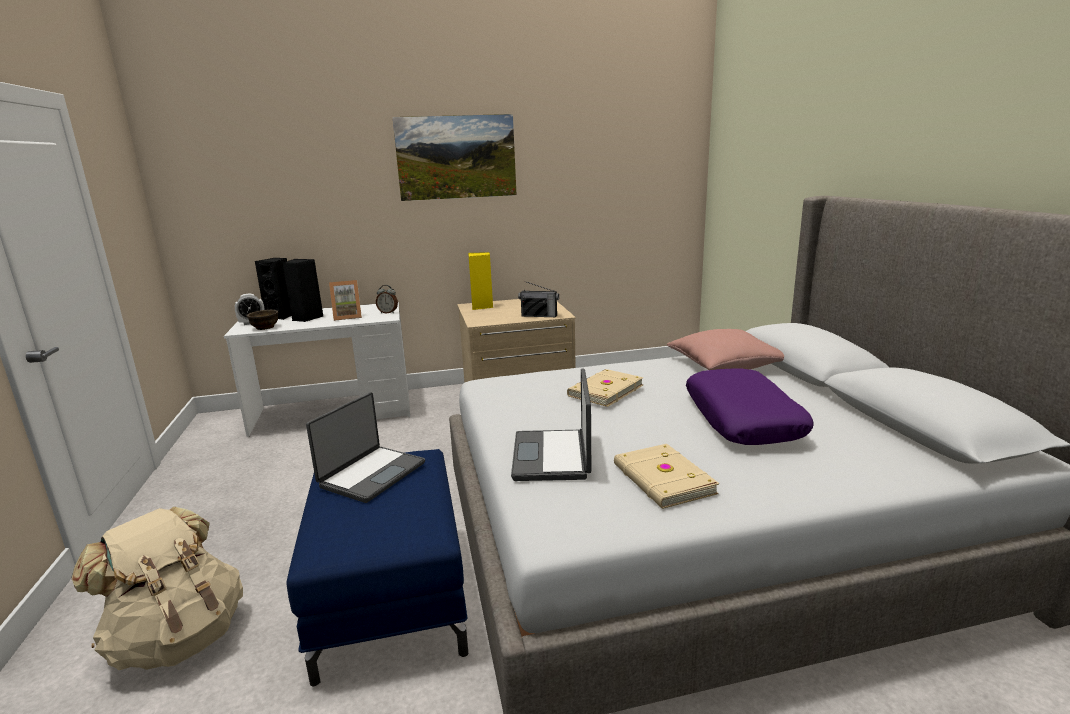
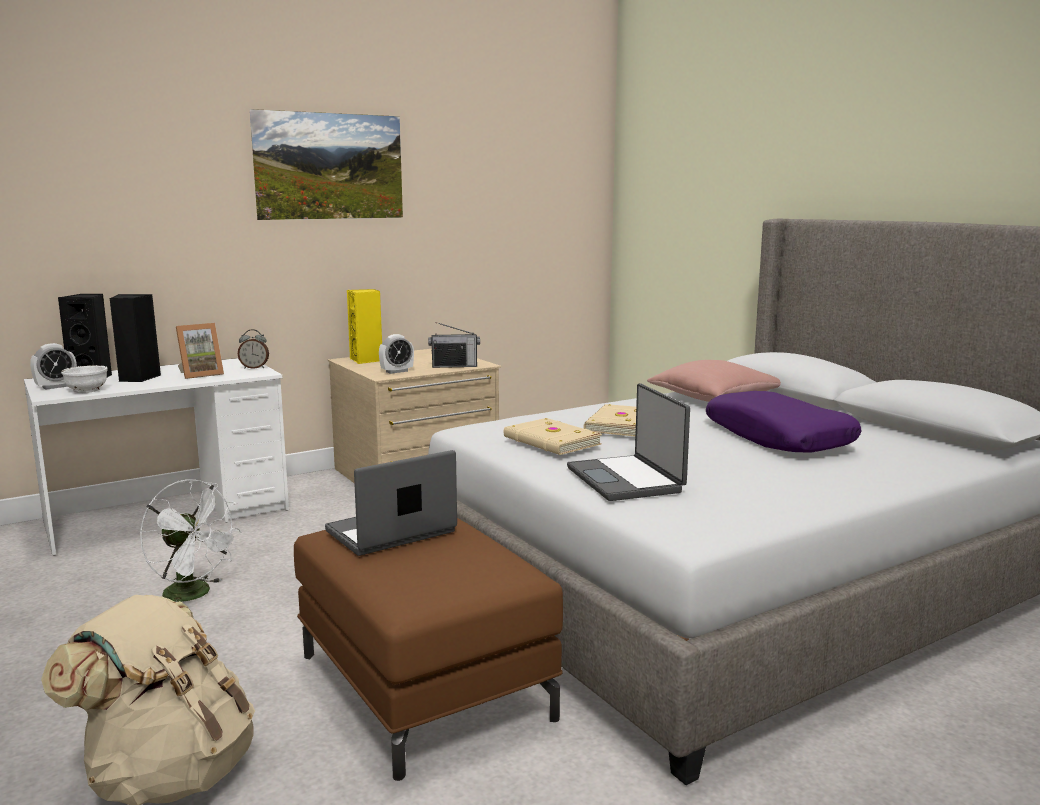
camera: 20 degrees left, 5 degrees down
(265, 327) = (87, 390): brown bowl -> white bowl
(303, 482) = (195, 594): none -> white fan
(371, 474) = (391, 533): laptop -> laptop turned 135 degrees counterclockwise
(392, 596) = (425, 686): blue ottoman -> brown ottoman
(492, 319) = (397, 371): none -> alarm clock
(662, 480) = (753, 486): beige book -> beige book (551, 441)

